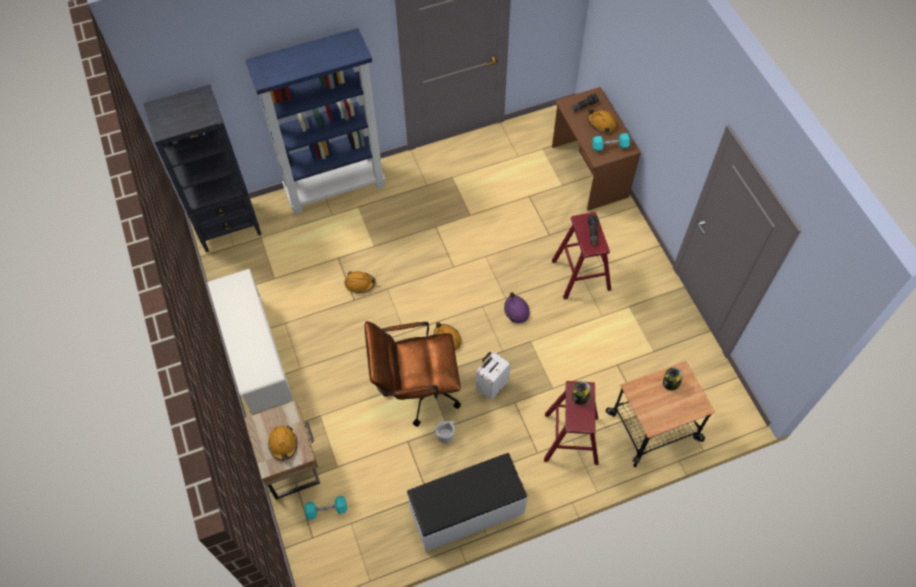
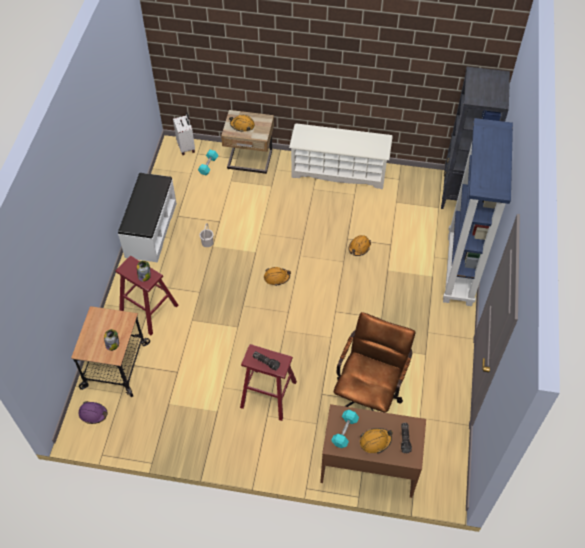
camera: 120 degrees right, 5 degrees down
(416, 389) = (251, 242): brown office chair -> brown office chair (368, 393)
(491, 386) = (221, 285): white suitcase -> white suitcase (186, 147)
(516, 311) = (268, 332): purple hard hat -> purple hard hat (93, 414)

